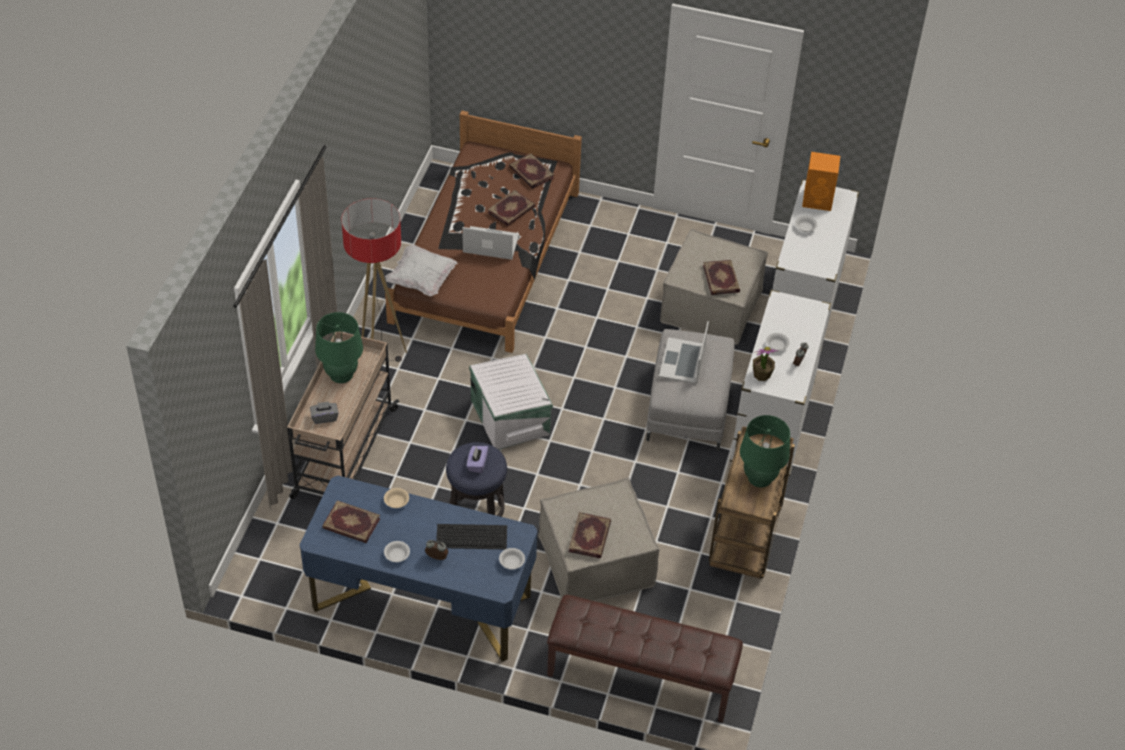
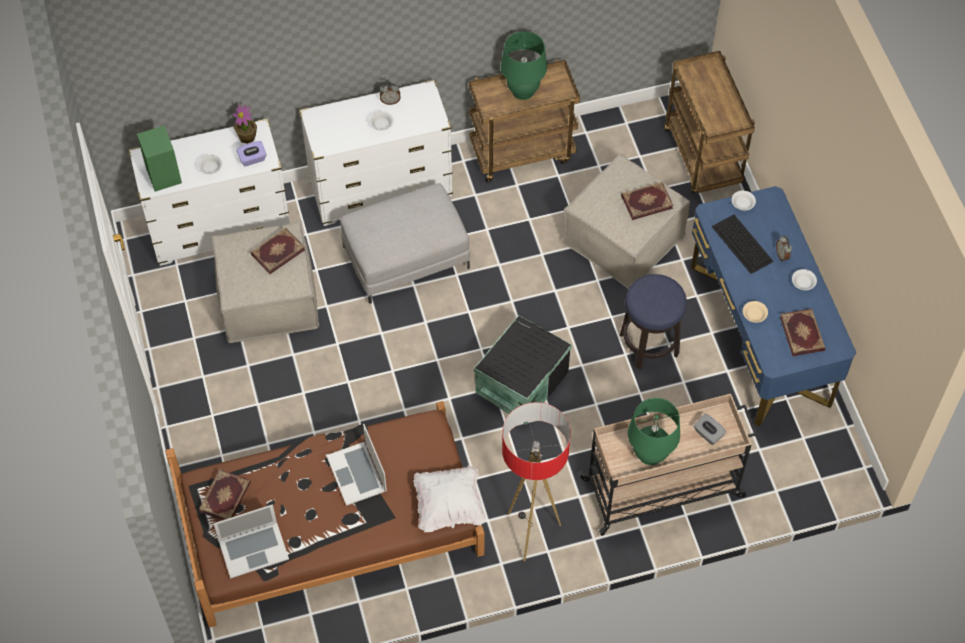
camera: 120 degrees left, 10 degrees up
(477, 464) = (657, 295): purple tissue box -> purple tissue box (252, 159)
(511, 416) = (520, 382): white storage box -> black storage box
(512, 210) = (295, 482): book -> none
(640, 677) = (703, 158): brown bench -> brown cart
(683, 361) = (404, 233): laptop -> laptop (253, 549)
(761, 375) = (424, 120): potted plant -> potted plant (247, 137)
(818, 200) = (163, 174): orange speaker -> green speaker

